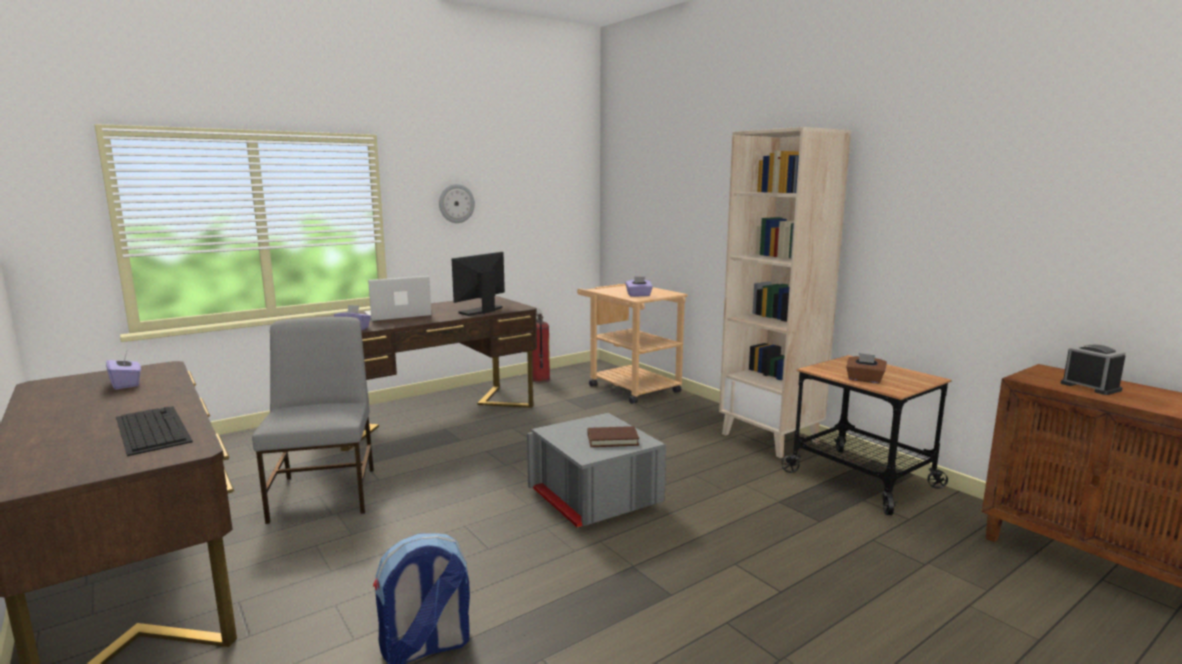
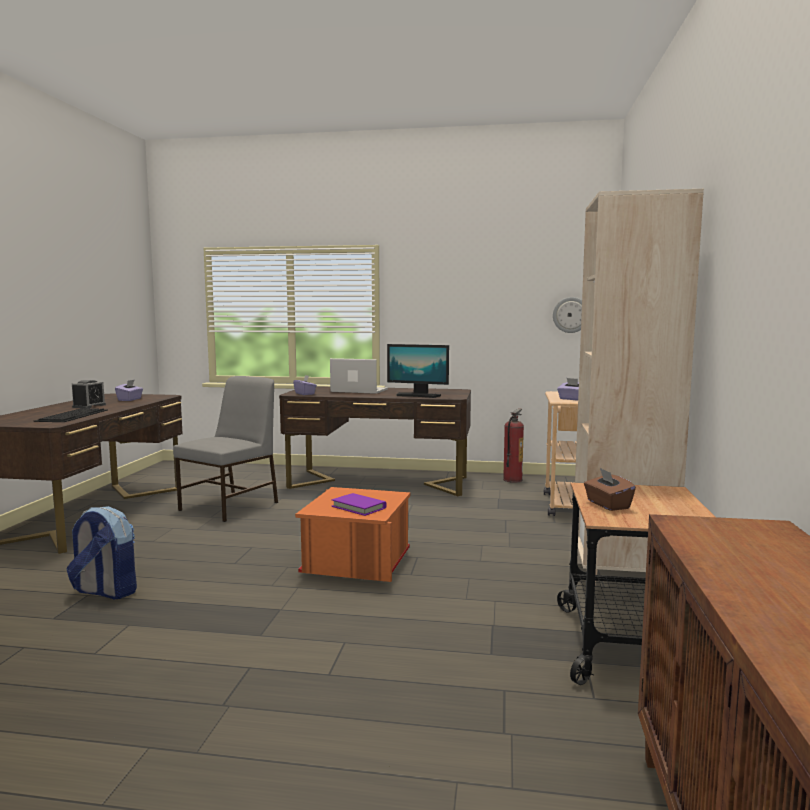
camera: 45 degrees right, 5 degrees down
(456, 203) = (446, 302): wall clock -> wall clock (570, 315)
(481, 311) = (418, 395): monitor -> monitor turned 150 degrees counterclockwise
(594, 499) = (355, 564): grey storage box -> orange storage box
(612, 440) = (359, 507): brown book -> purple book
(1090, 387) = (739, 550): alarm clock -> alarm clock (89, 406)

